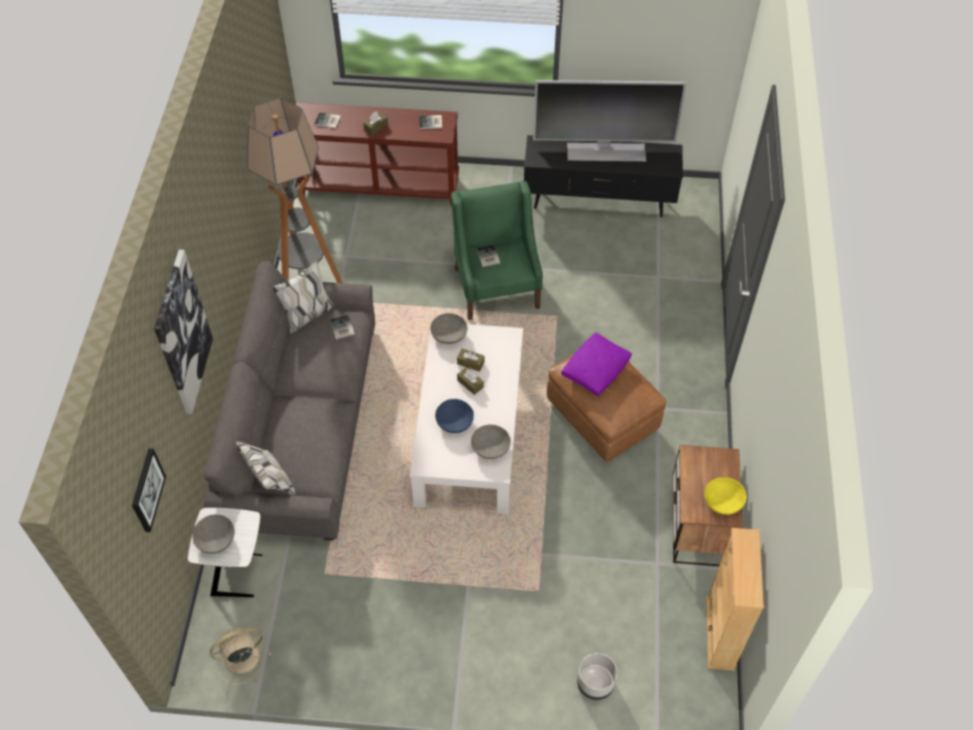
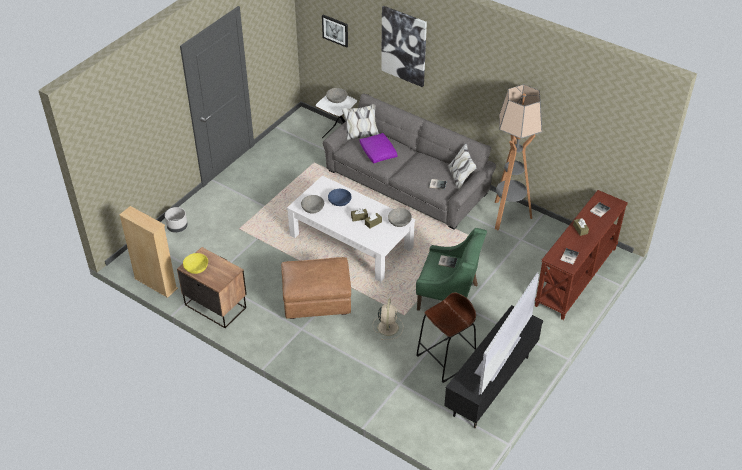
camera: 120 degrees right, 10 degrees down
(240, 658) = (295, 126): beige fan -> beige fan (388, 327)
(592, 251) = (446, 359): none -> brown stool
(596, 369) = (327, 273): purple pillow -> purple pillow (378, 153)

